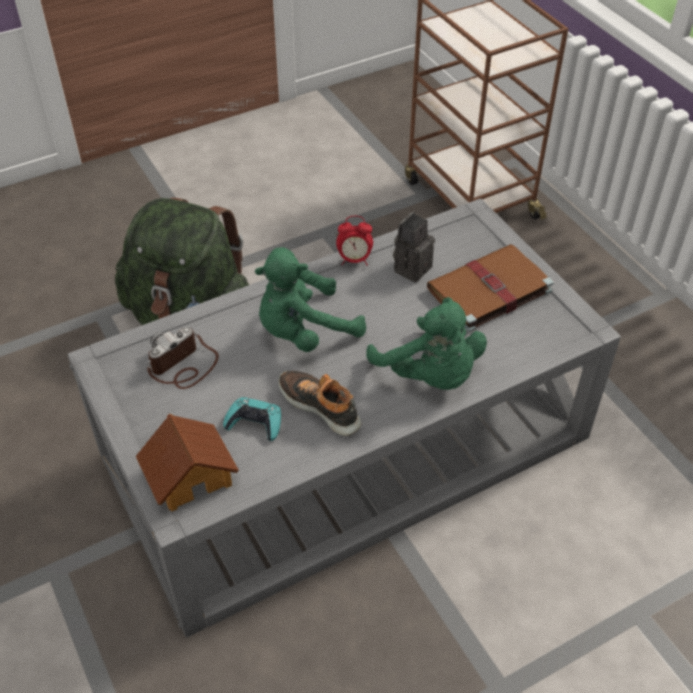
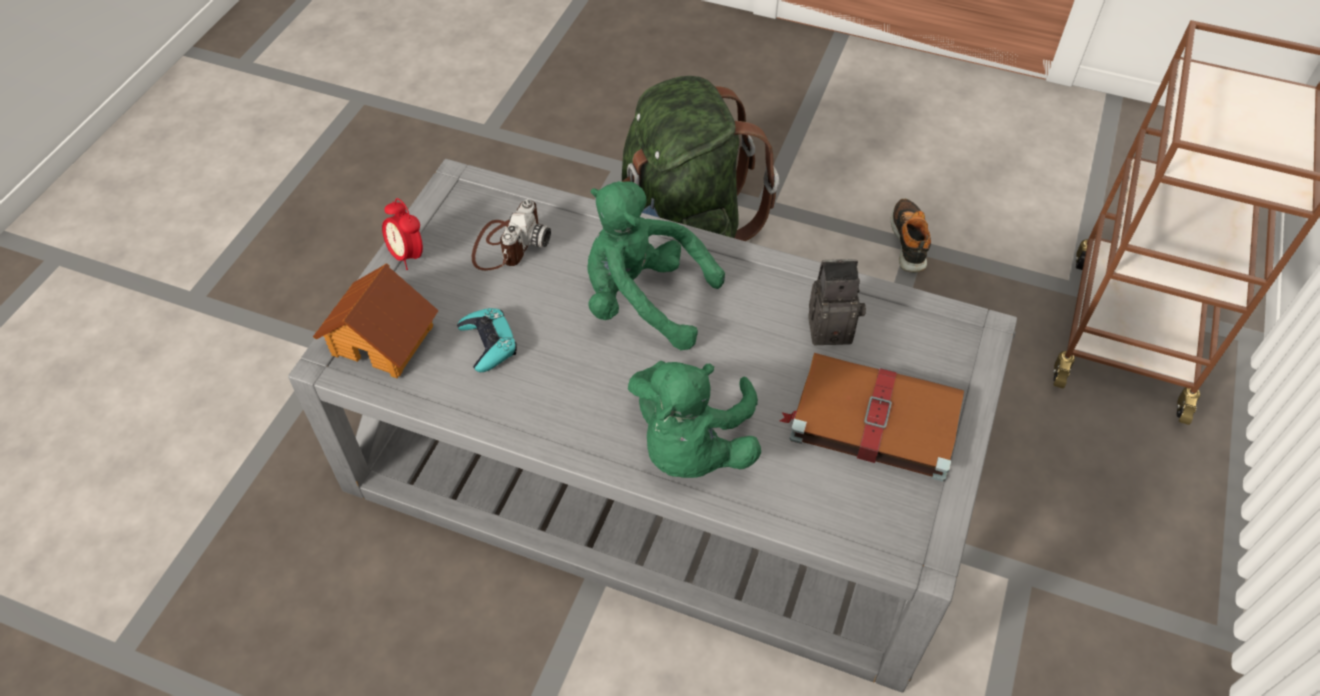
camera: 50 degrees right, 5 degrees up
(183, 366) = (508, 244): camera -> camera turned 105 degrees clockwise
(321, 406) = (556, 380): shoe -> shoe (909, 241)
(354, 260) = (784, 272): alarm clock -> alarm clock (407, 255)

